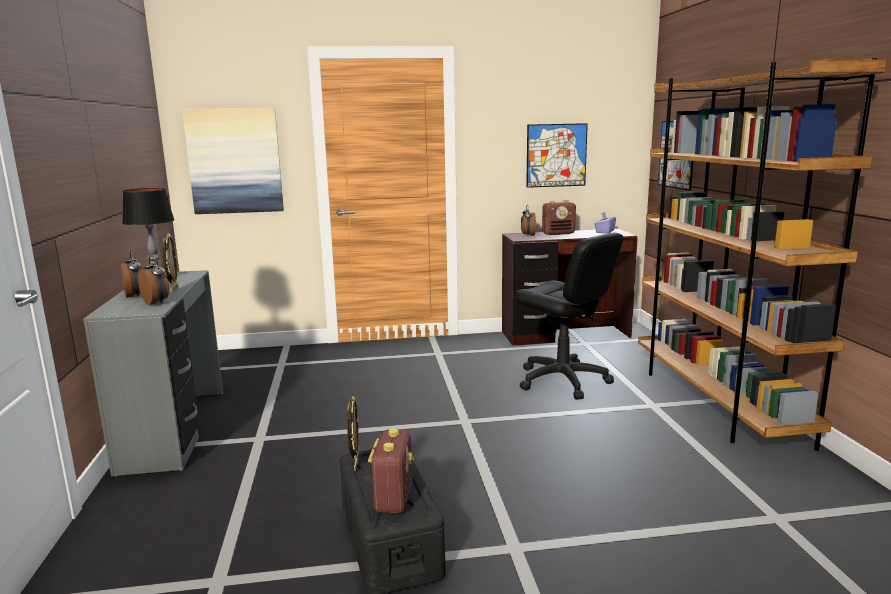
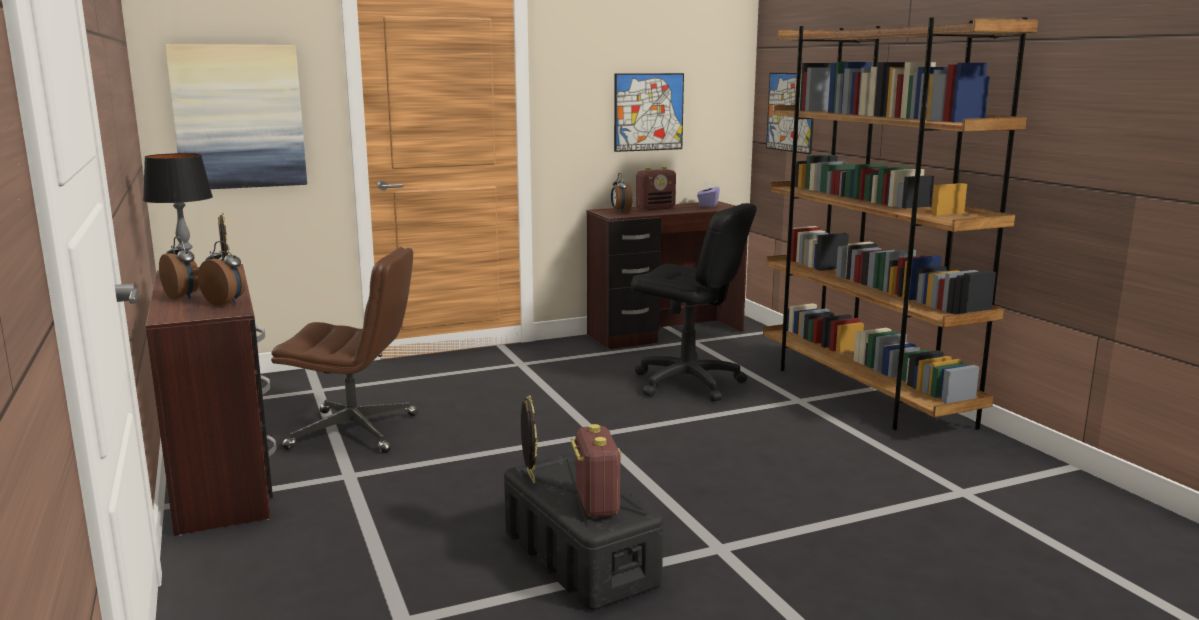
camera: 15 degrees left, 0 degrees up
(176, 429) = (224, 476): grey desk -> brown desk
(286, 401) = (355, 431): none -> brown office chair

